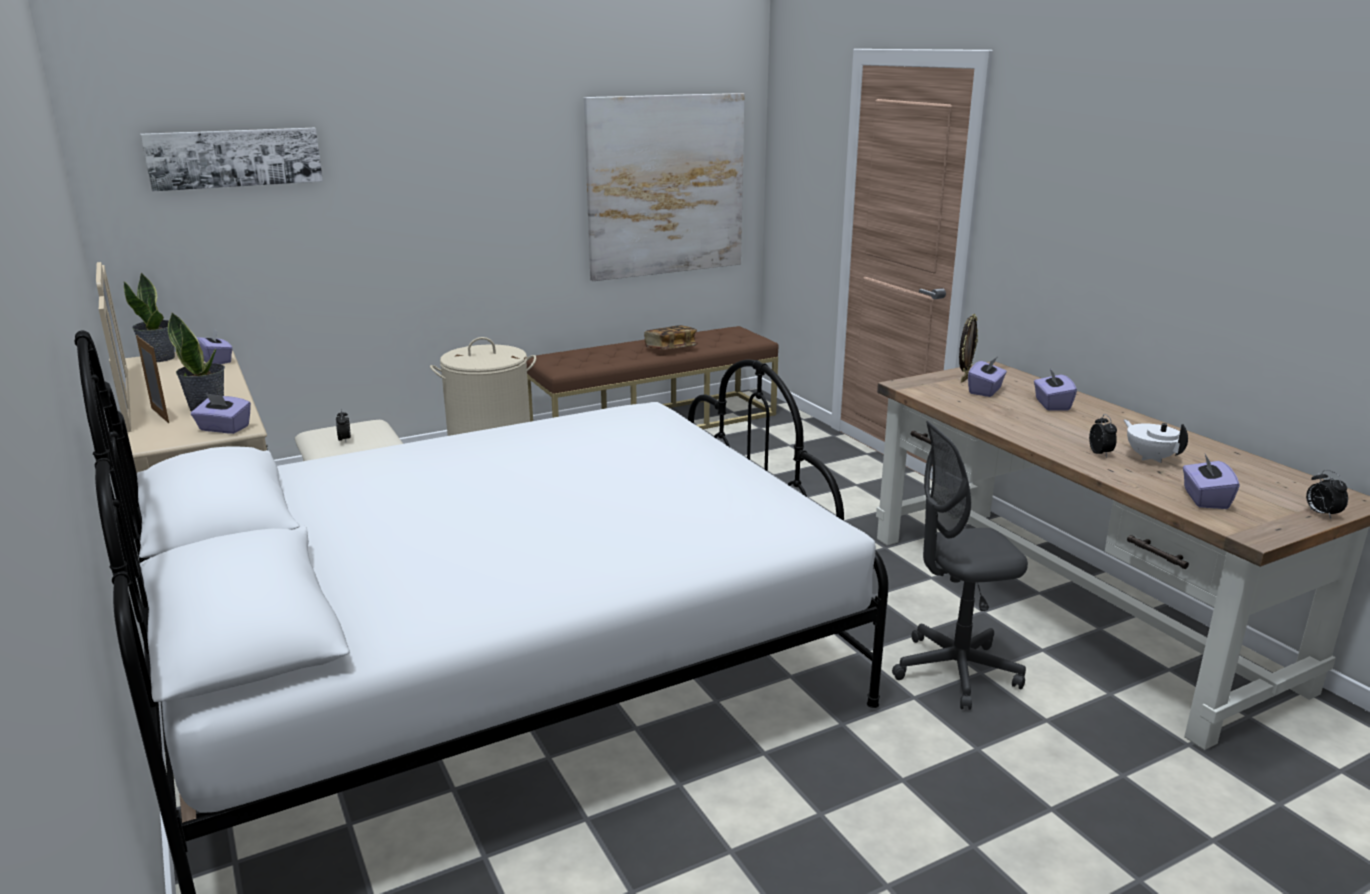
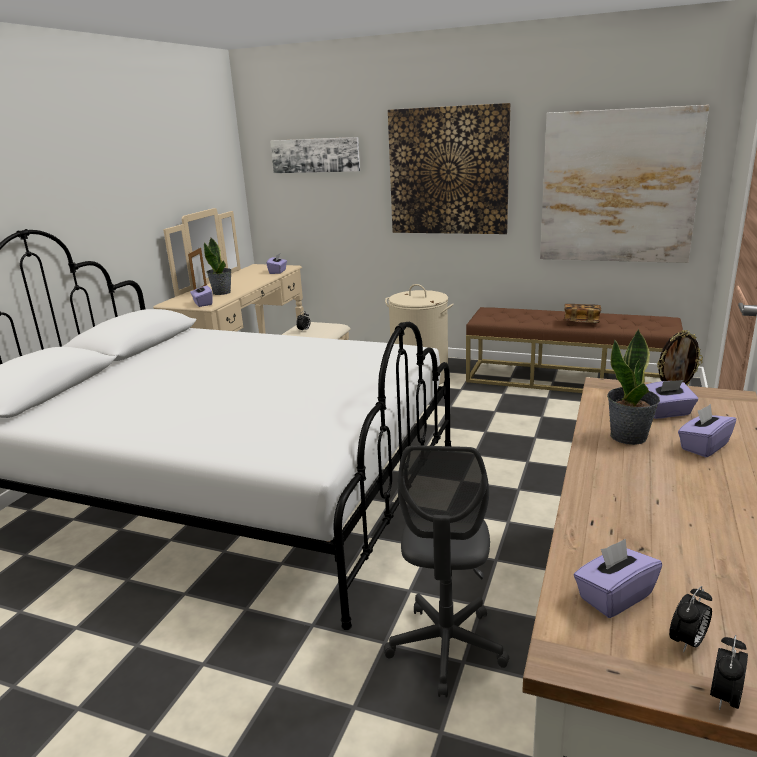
camera: 50 degrees right, 0 degrees up
(160, 358) = (263, 266): potted plant -> potted plant (629, 436)
(462, 176) = (448, 171): none -> picture
(955, 671) = (446, 647): grey office chair -> grey office chair turned 120 degrees counterclockwise
(1100, 454) = (624, 505): alarm clock -> alarm clock (687, 642)
(1150, 457) = (671, 533): white teapot -> none

